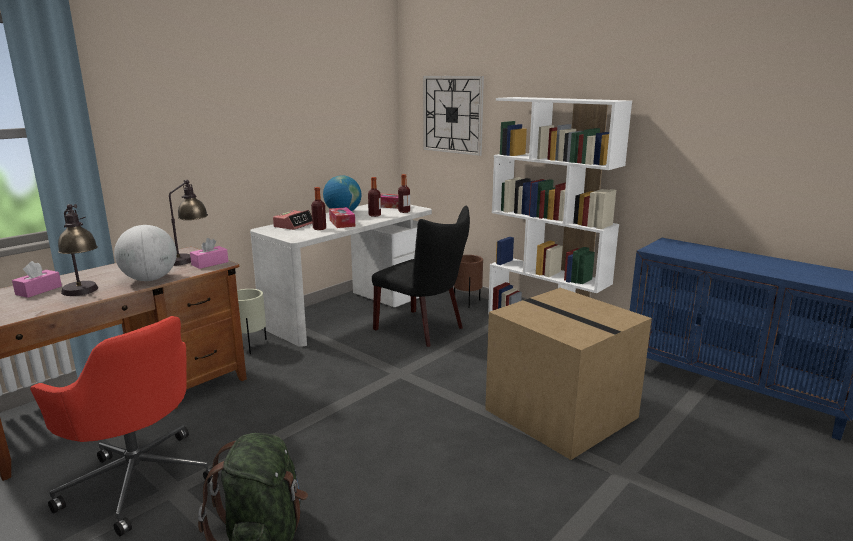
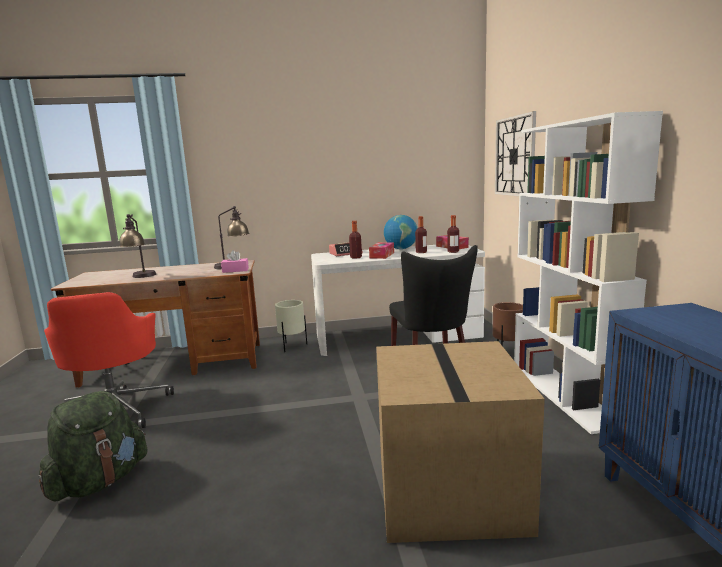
camera: 40 degrees right, 5 degrees down
(39, 290) = (131, 272): pink tissue box -> none
(150, 279) = (185, 275): globe -> none

